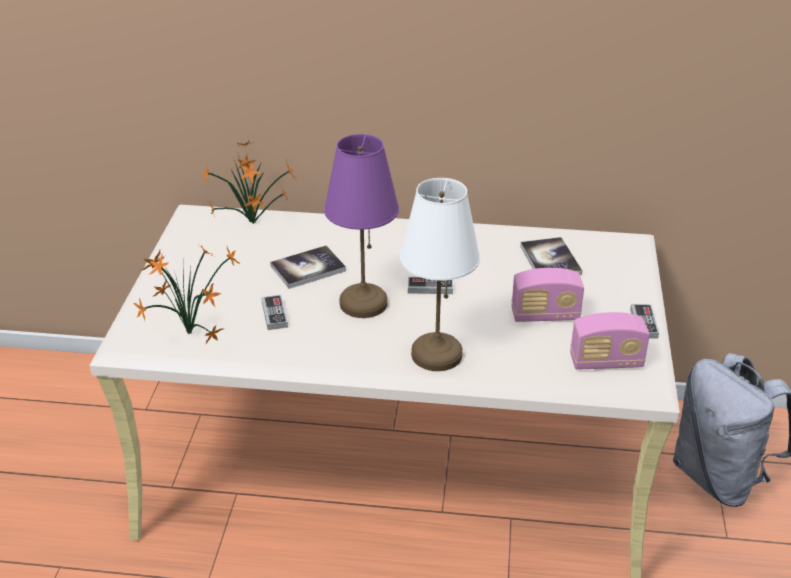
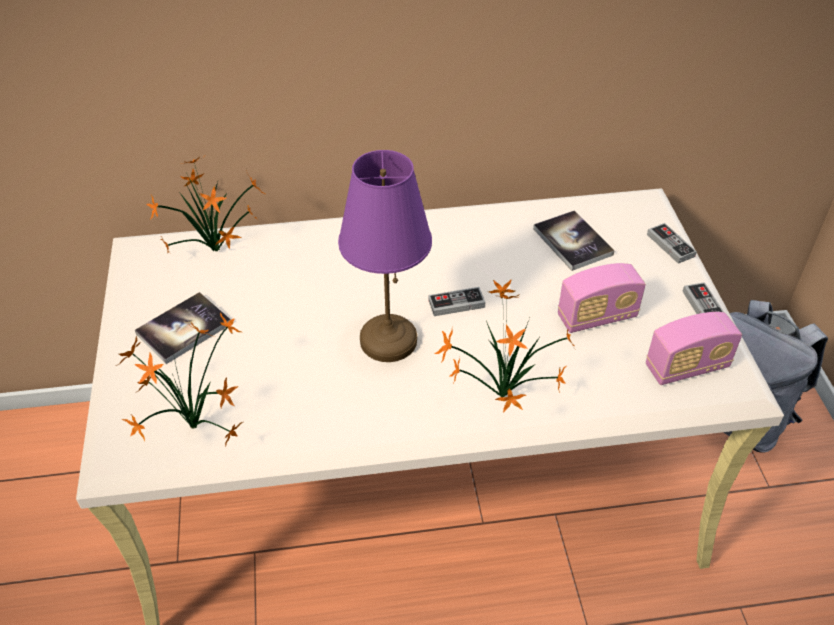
camera: 15 degrees left, 10 degrees up
(274, 314) = (288, 377): game controller -> game controller (670, 245)
(308, 268) = (305, 303): book -> book (184, 329)
(435, 355) = (498, 397): white table lamp -> potted plant

